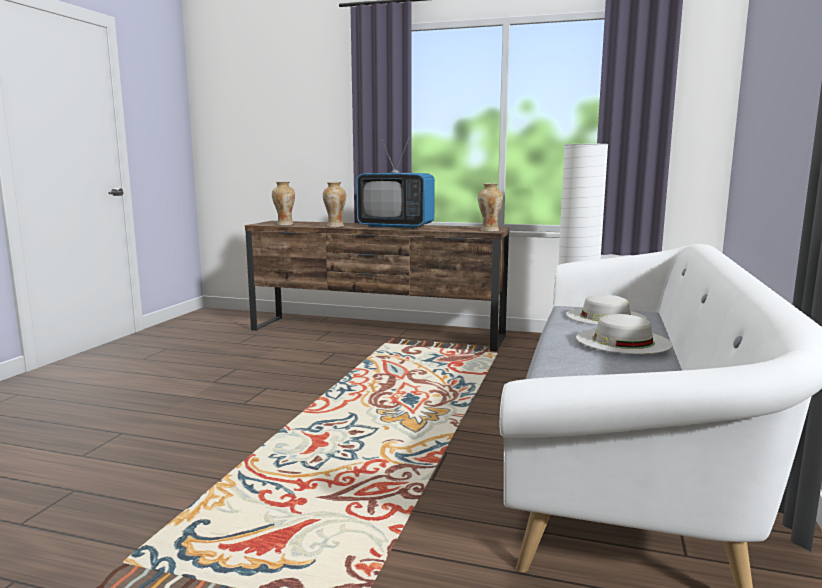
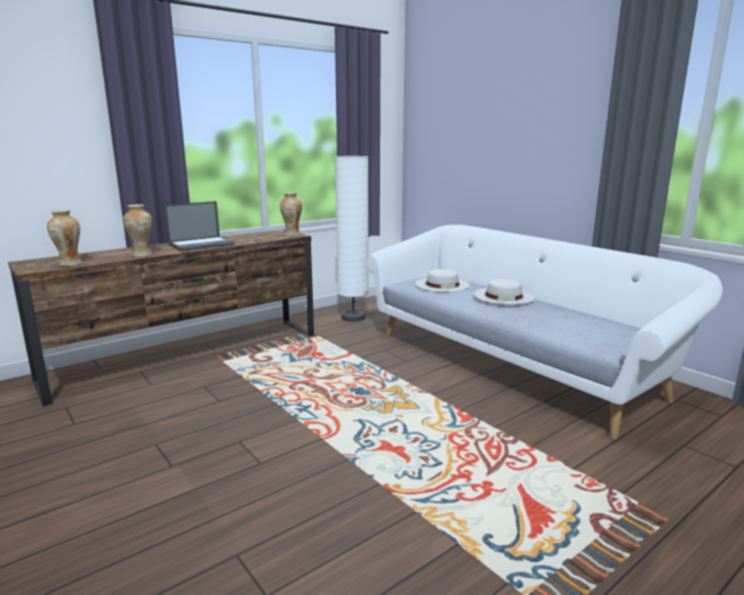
camera: 55 degrees left, 5 degrees up
(396, 227) = (201, 244): television -> laptop

